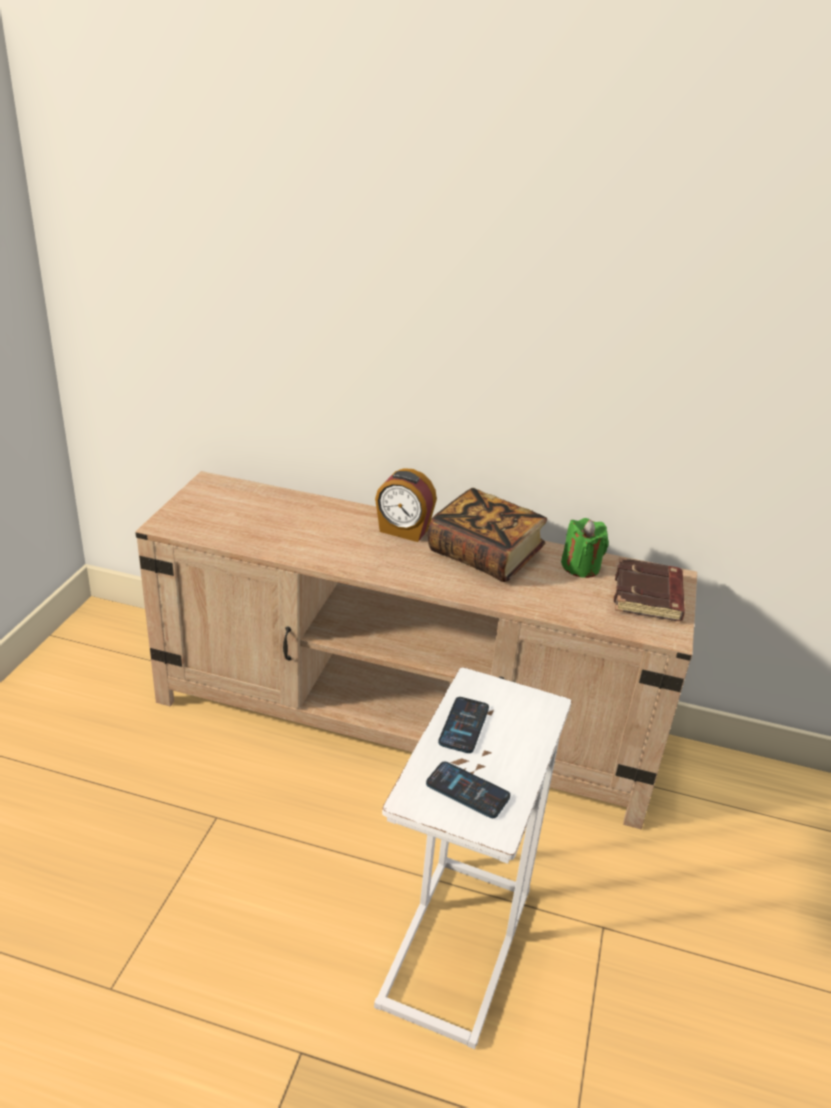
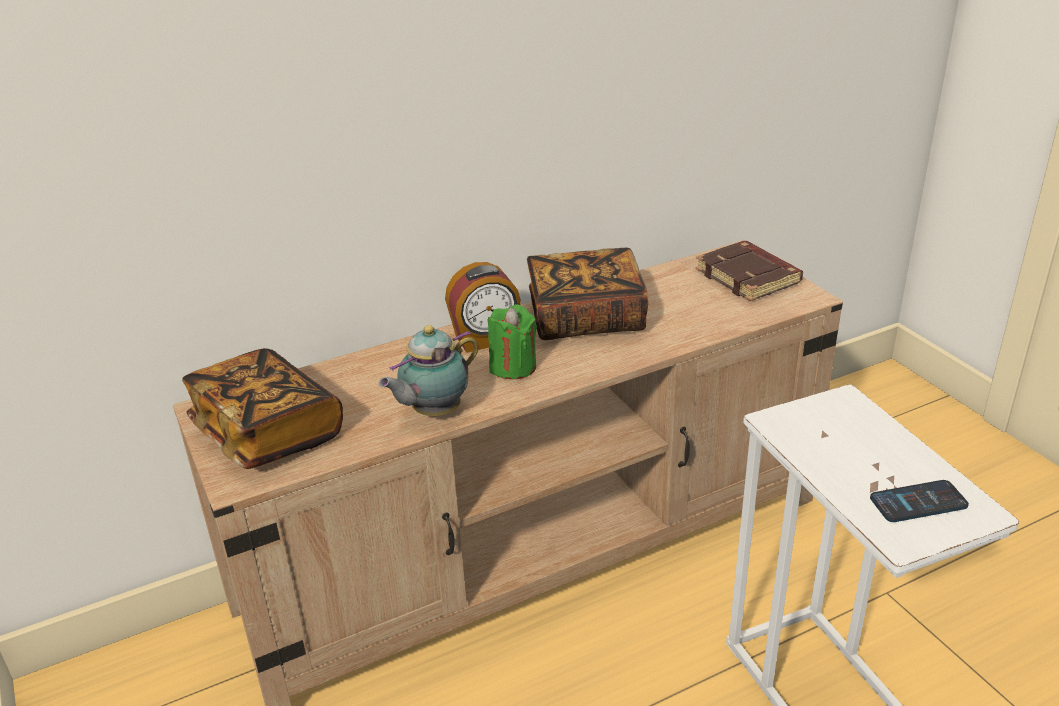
camera: 40 degrees left, 0 degrees up
(214, 510) = (267, 433): none -> book
(305, 551) = (433, 412): none -> teapot
(464, 725) = (828, 457): phone -> none
(580, 567) = (669, 284): green candle -> green candle (513, 367)

